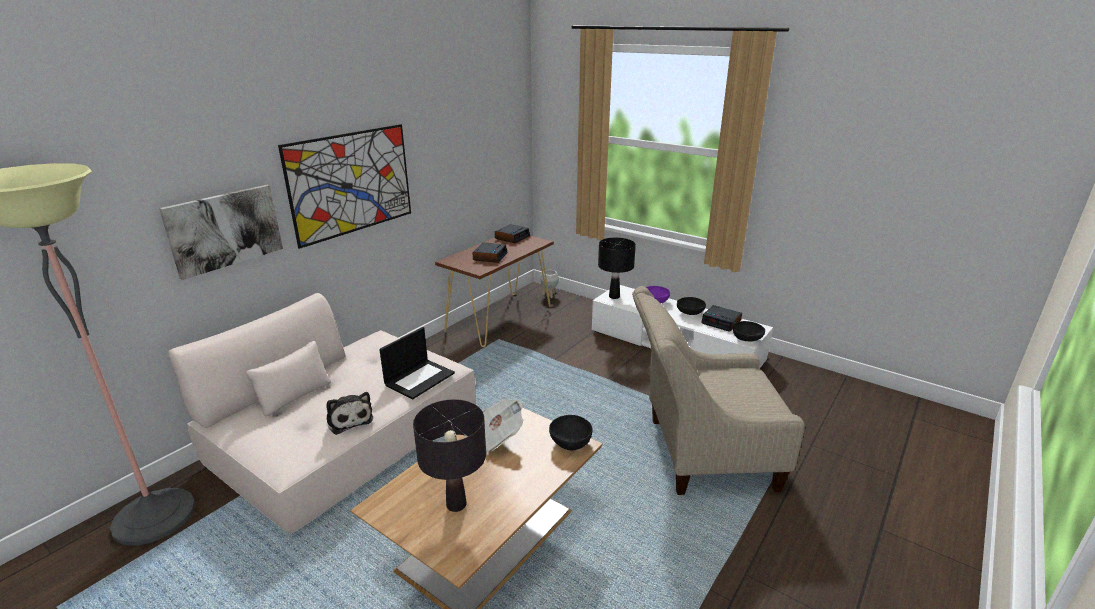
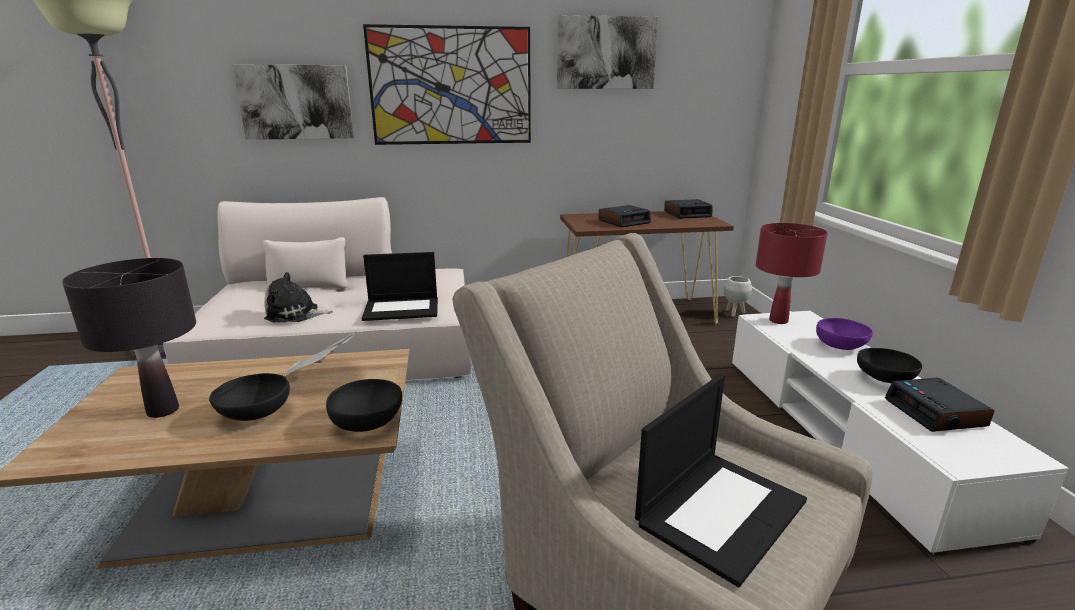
camera: 45 degrees right, 5 degrees down
(349, 419) = (295, 314): plush toy -> plush toy turned 75 degrees clockwise
(449, 134) = (606, 53): none -> picture
(614, 296) = (778, 321): black table lamp -> red table lamp
(741, 395) = (720, 511): none -> laptop
(747, 339) = (957, 459): black bowl -> black bowl (254, 415)

